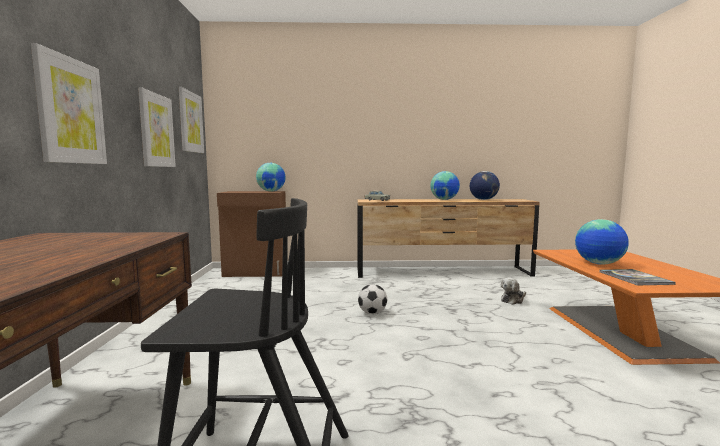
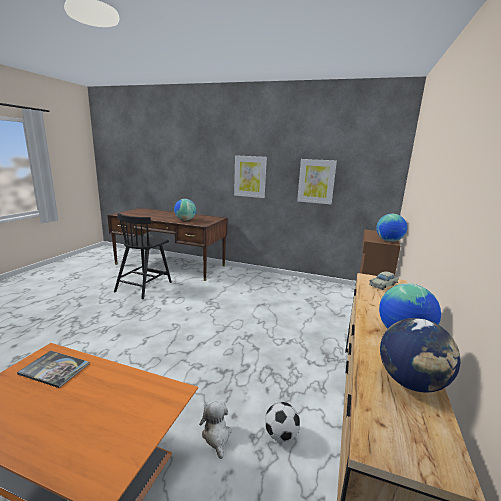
camera: 110 degrees right, 10 degrees up
(190, 122) = (372, 173): picture -> none
(372, 313) = (243, 331): football -> football (281, 435)
(599, 264) = (98, 388): globe -> globe (185, 220)

